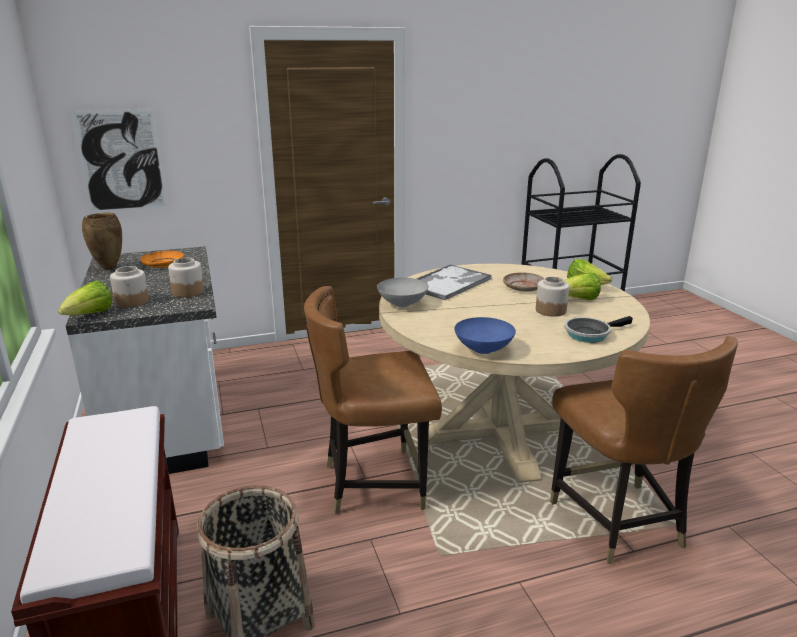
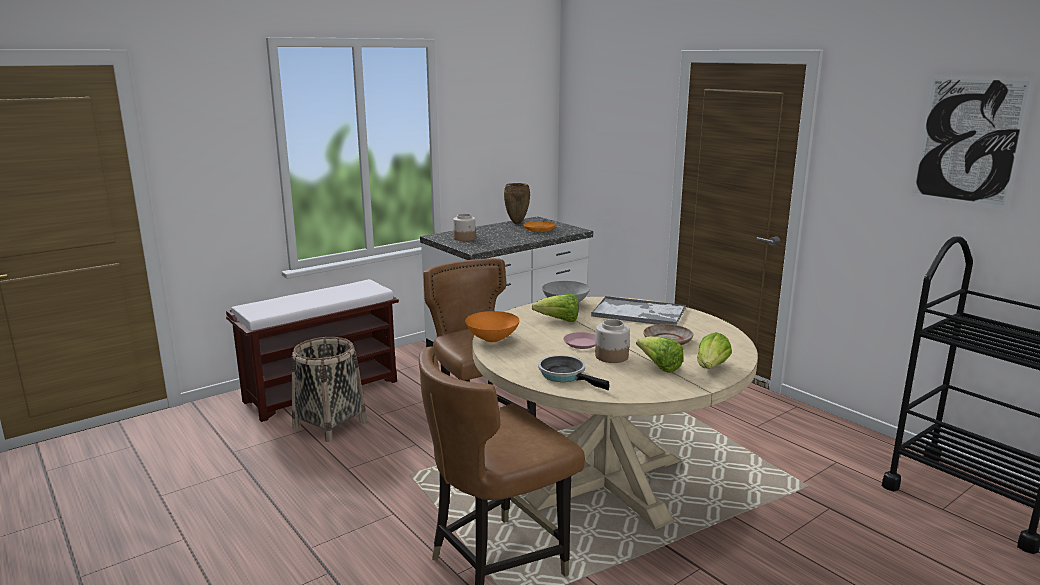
camera: 70 degrees right, 5 degrees down
(90, 315) = (436, 236): lettuce -> lettuce (559, 320)
(121, 161) = (590, 153): picture -> picture (968, 140)
(187, 292) = (493, 244): jar -> none
(483, 350) = (491, 339): blue bowl -> orange bowl
(514, 315) = (581, 343): none -> pink plate

